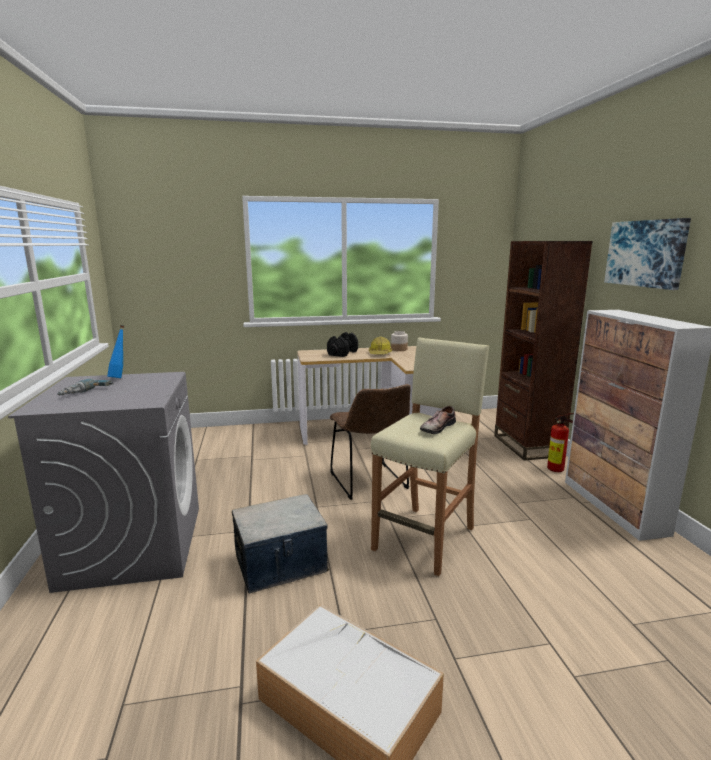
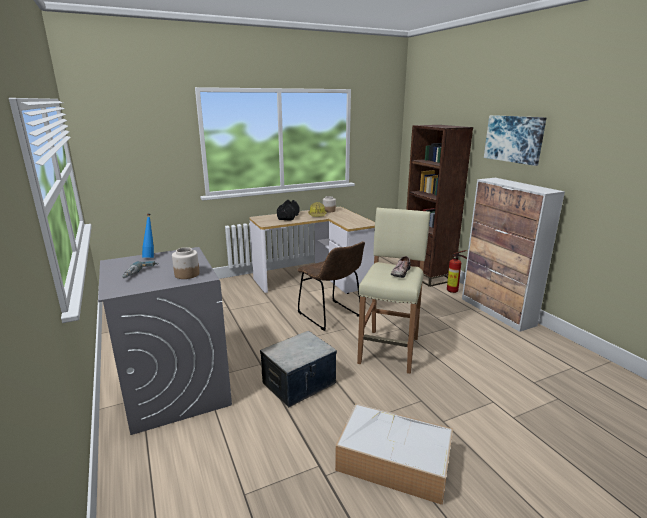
camera: 15 degrees left, 5 degrees up
(134, 398) = (186, 274): none -> jar

